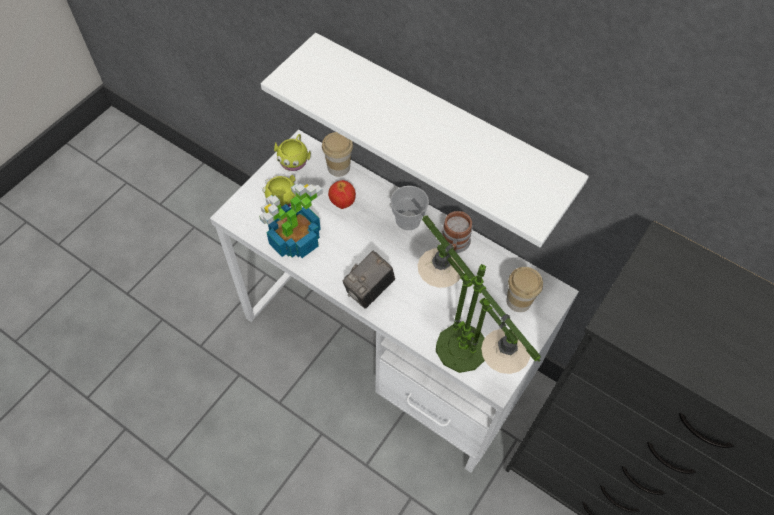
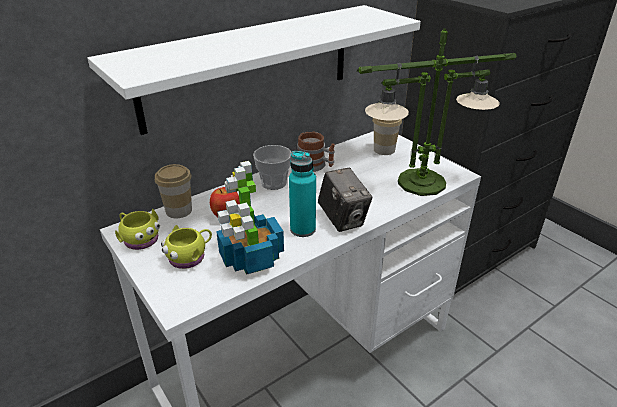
camera: 70 degrees left, 25 degrees down
(344, 264) = (302, 229): none -> turquoise bottle

